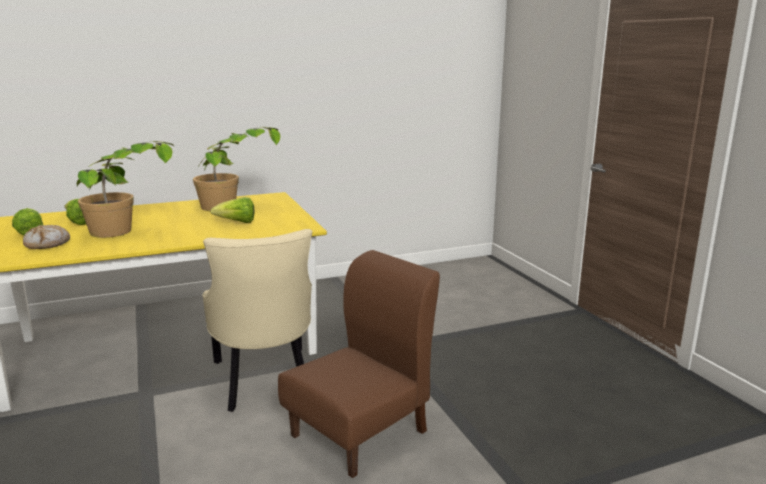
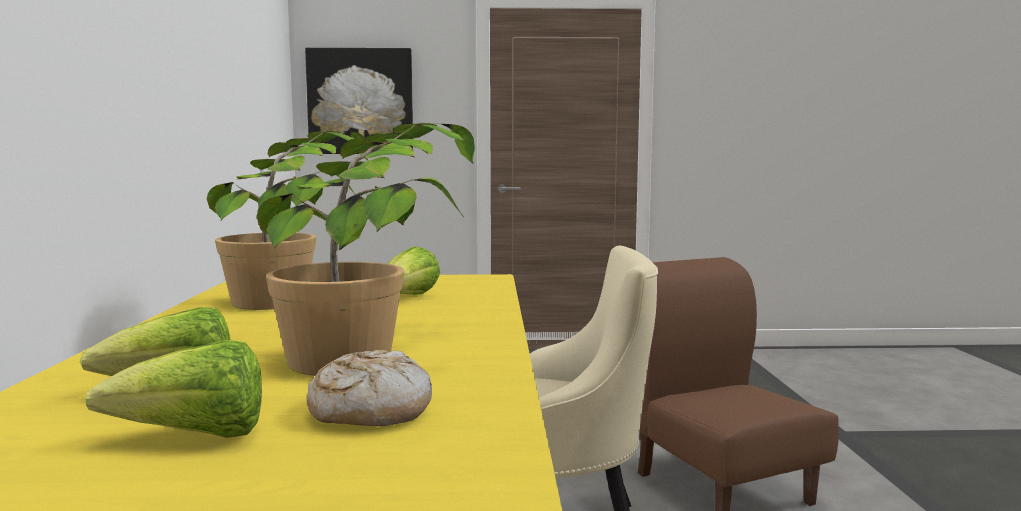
camera: 70 degrees left, 10 degrees down
(530, 79) = (360, 102): none -> picture

